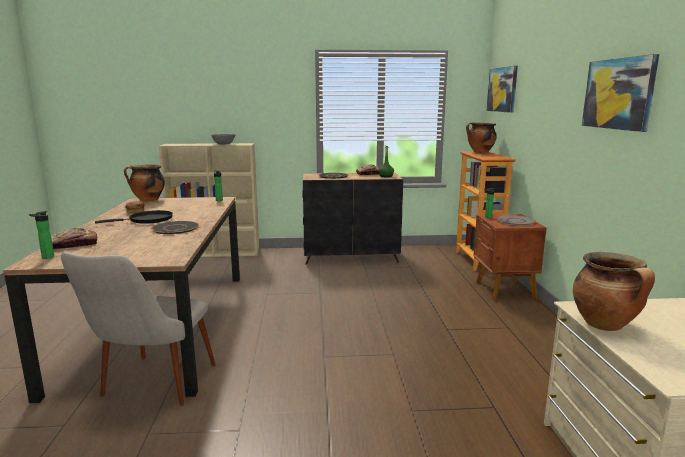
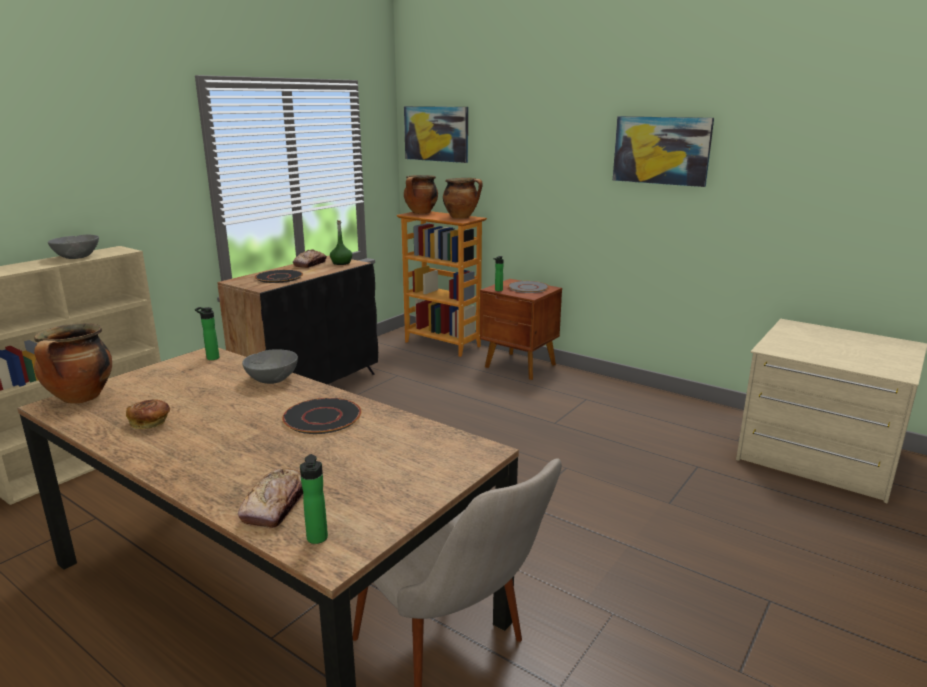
camera: 50 degrees left, 5 degrees up
(148, 220) = (228, 424): black frying pan -> none
(208, 212) = (272, 379): none -> grey bowl
(606, 325) = (808, 355): cooking pot -> cooking pot (461, 217)

